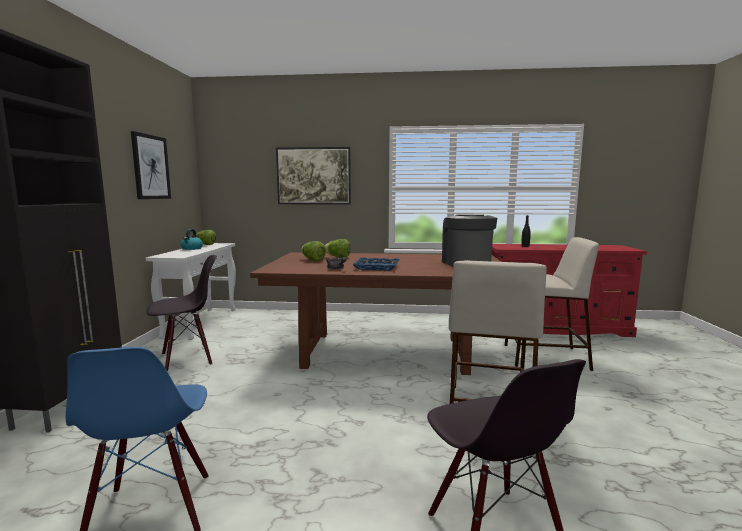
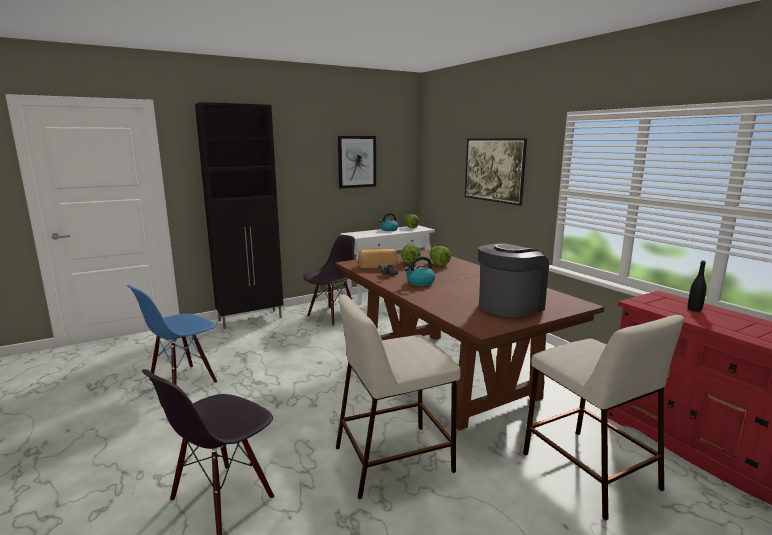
camera: 55 degrees right, 5 degrees up
(187, 358) = (332, 316): black chair -> black chair turned 75 degrees counterclockwise
(300, 266) = (377, 266): none -> bread
(377, 267) = (420, 283): blue tray -> kettle

